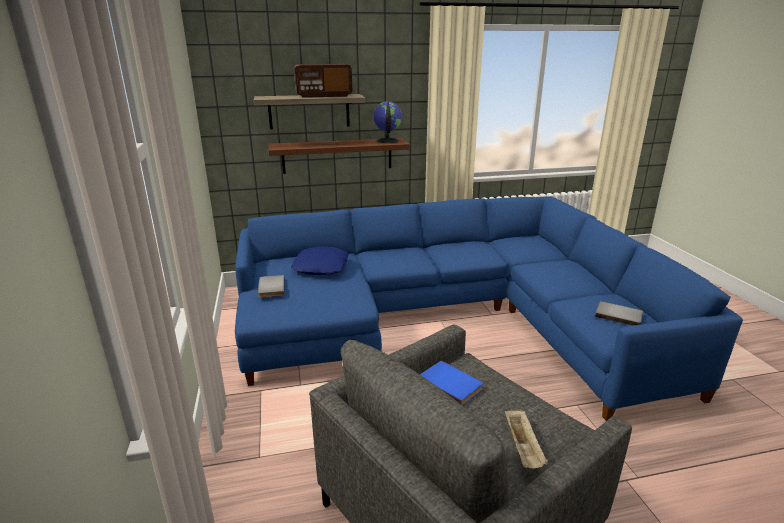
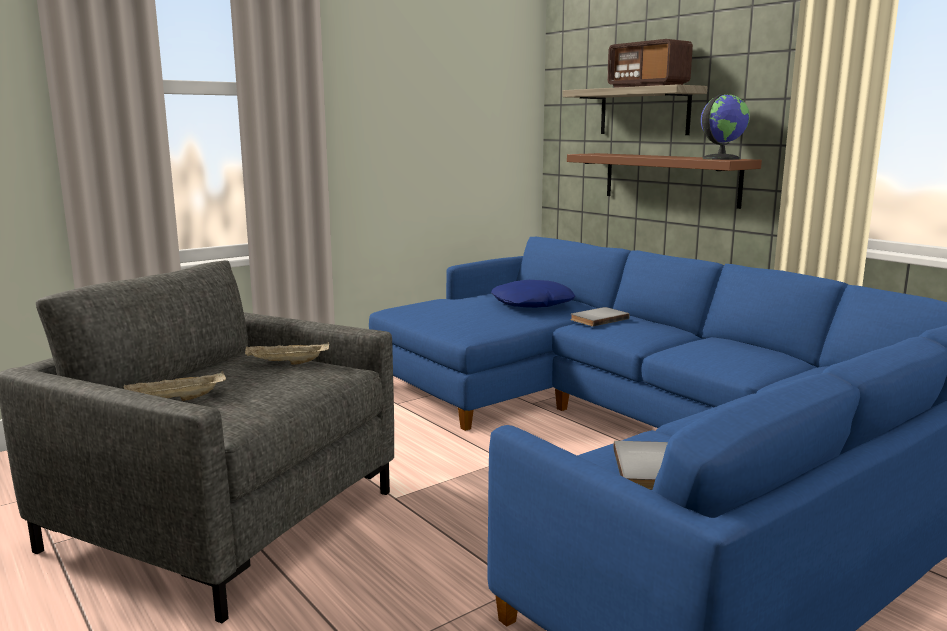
camera: 65 degrees right, 10 degrees down
(270, 288) = (452, 298): grey book -> grey book (598, 319)
(451, 383) = (287, 363): blue book -> beige tray

